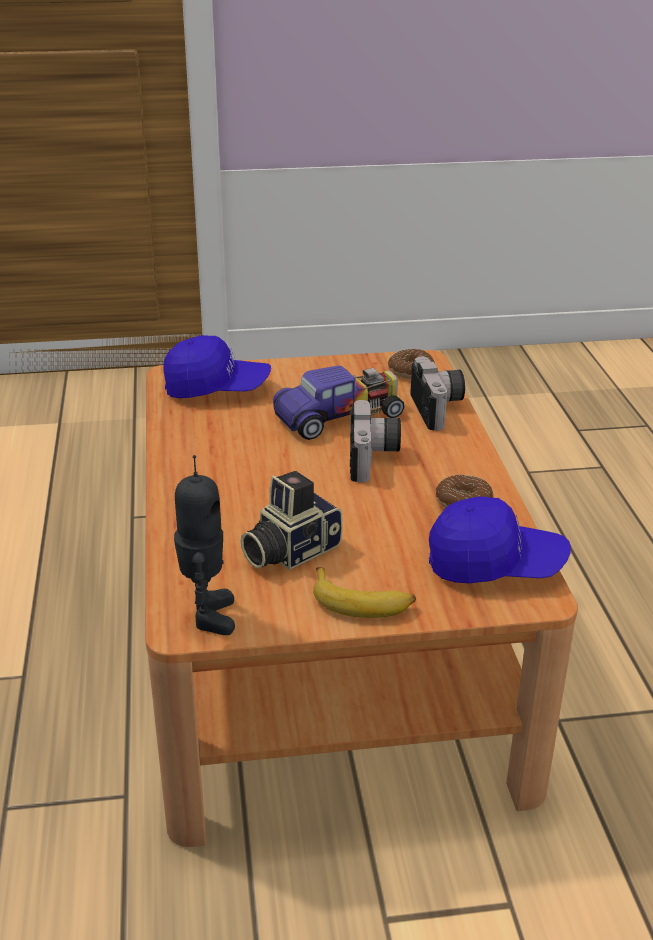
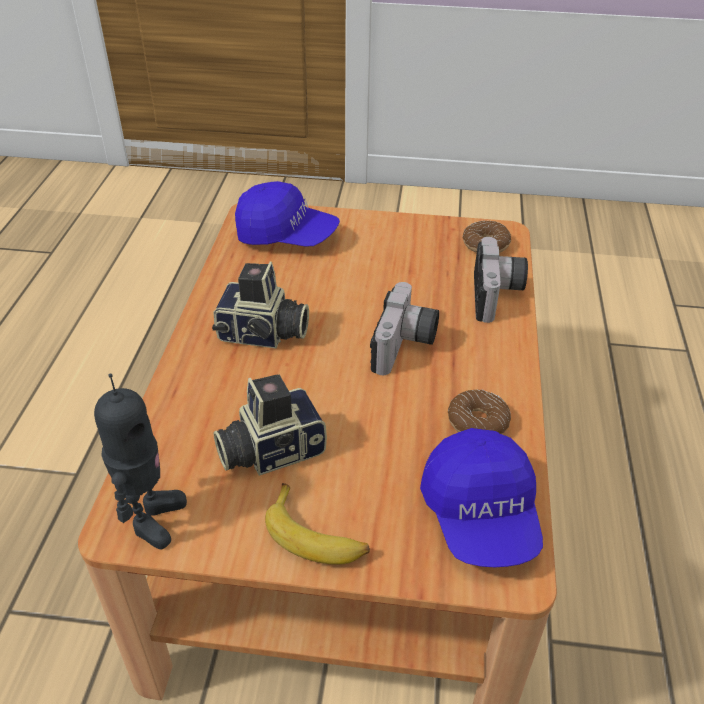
camera: 15 degrees right, 10 degrees up
(236, 468) = (263, 335): none -> camera
(339, 415) = (391, 287): toy car -> none
(495, 565) = (481, 516): blue cap -> blue cap turned 60 degrees clockwise

